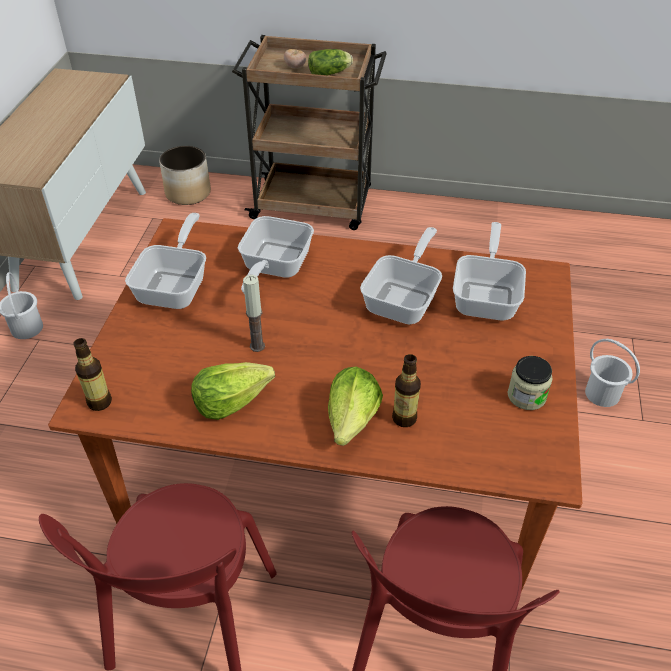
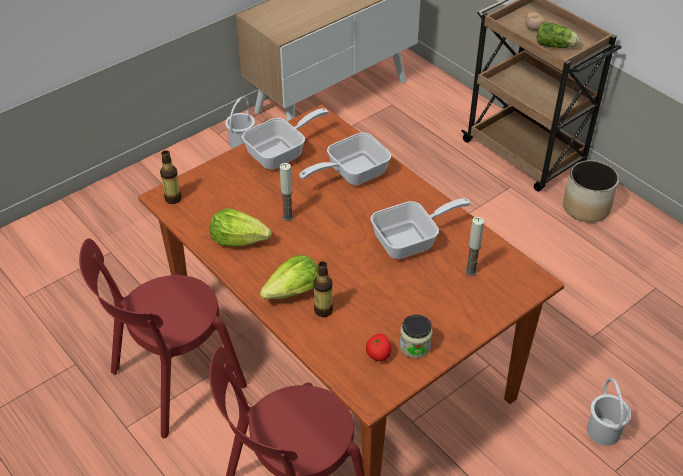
camera: 40 degrees right, 0 degrees up
(187, 193) = (435, 97): planter -> planter (585, 207)
(487, 296) = (470, 271): frying pan -> candle
(506, 426) = (378, 354): none -> tomato

